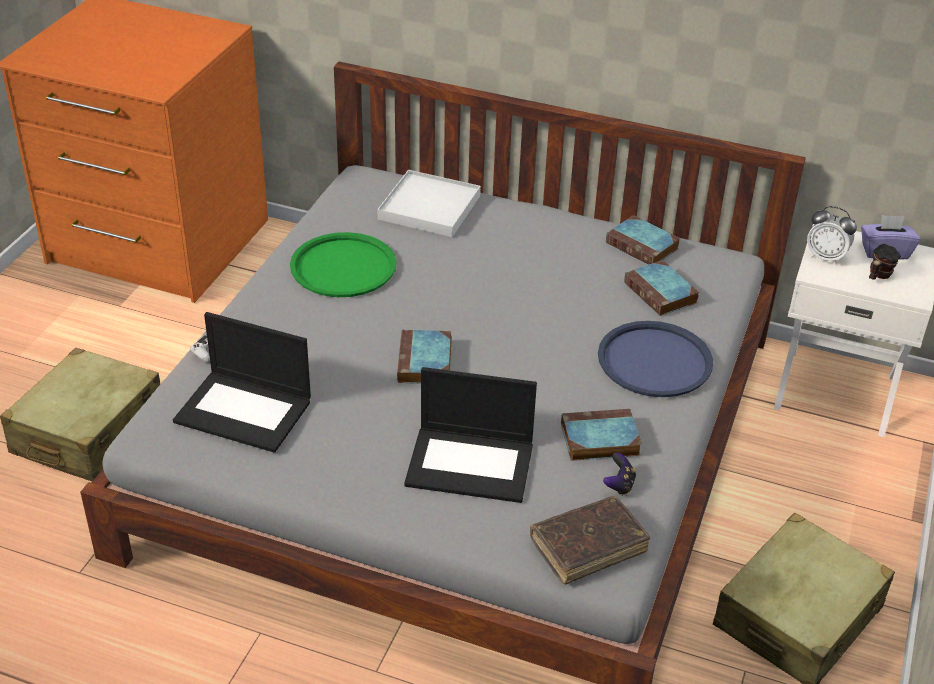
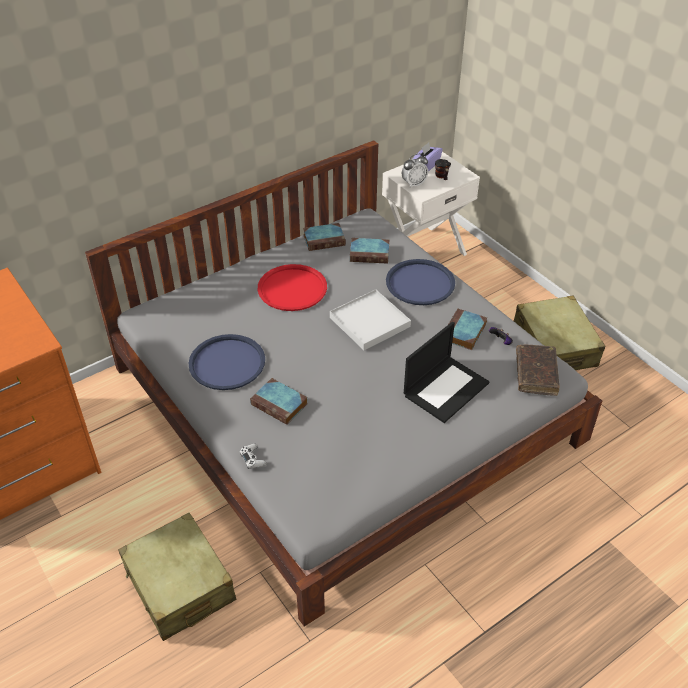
camera: 55 degrees left, 5 degrees up
(245, 411) = (328, 465): laptop -> none
(343, 266) = (227, 363): green tray -> blue tray
(425, 363) = (350, 368): book -> book (280, 404)
(429, 207) = (206, 300): white tray -> white tray (369, 322)
(521, 259) = (292, 288): none -> red tray

